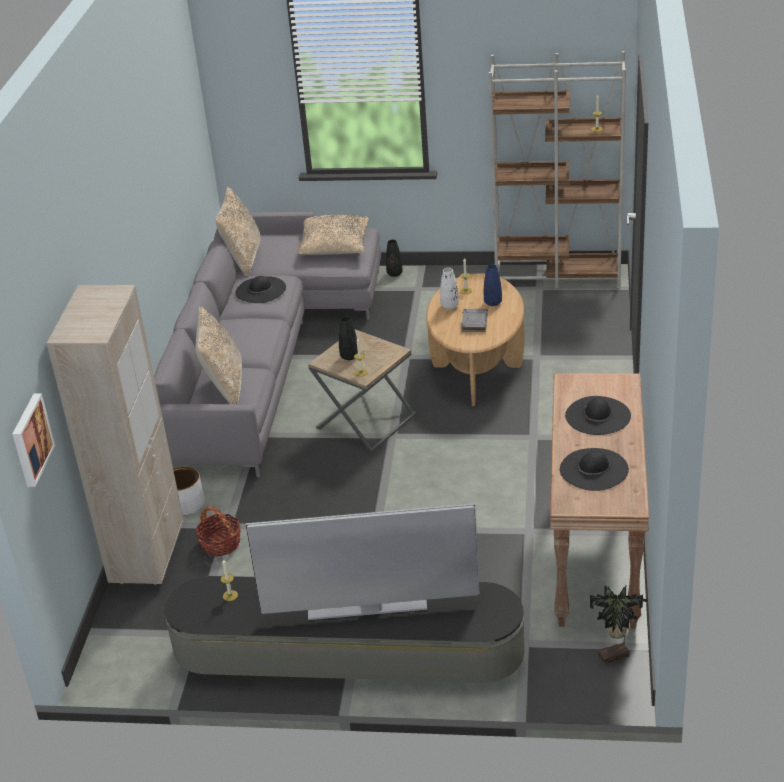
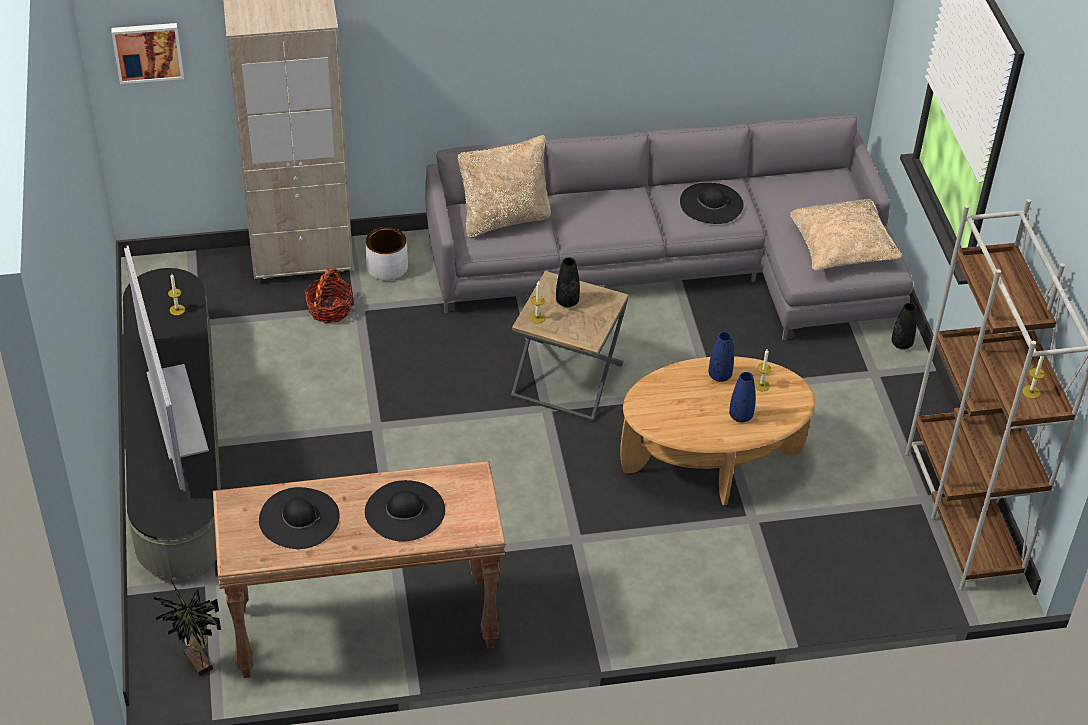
camera: 70 degrees right, 10 degrees up
(243, 259) = (782, 174): beige pillow -> none
(449, 306) = (719, 376): white vase -> blue vase
(474, 322) = (688, 405): grey book -> none

